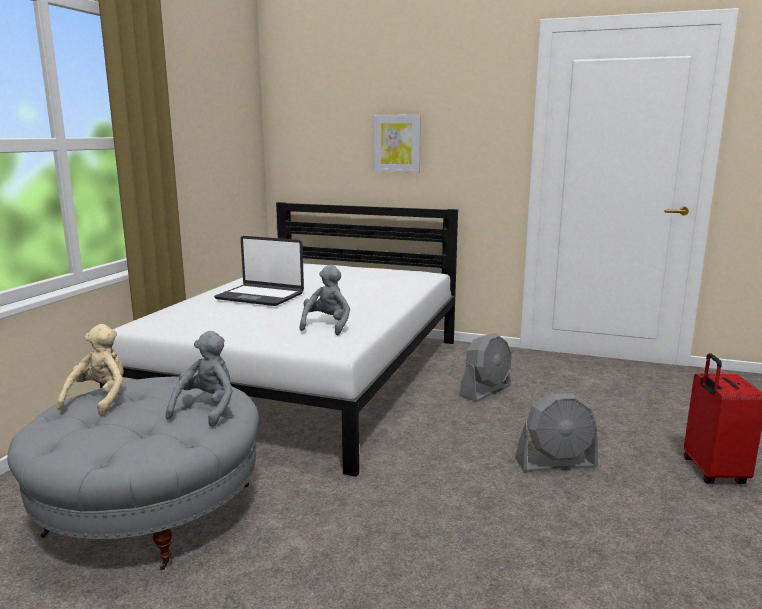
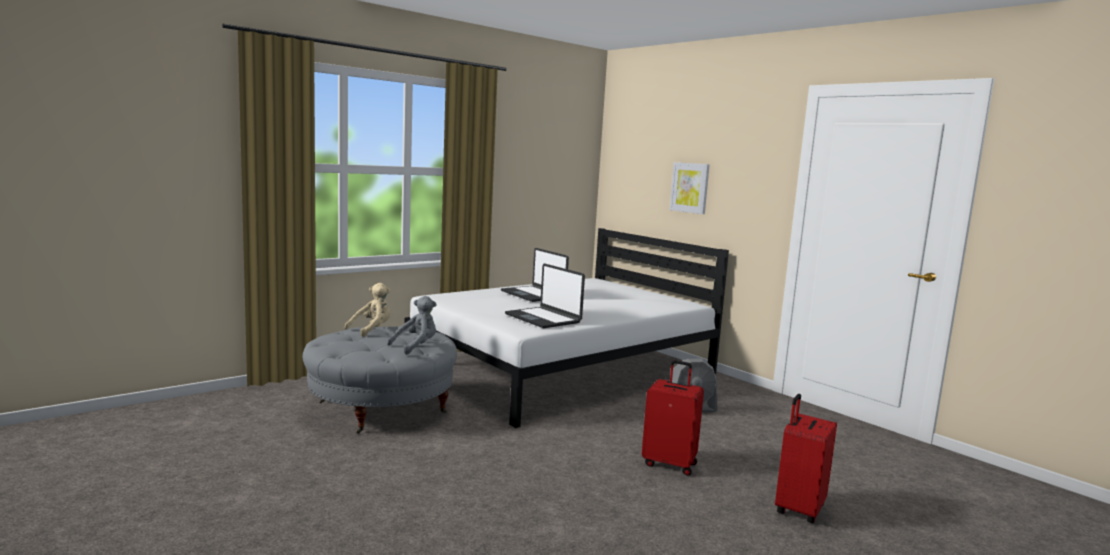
camera: 30 degrees right, 5 degrees down
(327, 326) = (543, 318): grey plush toy -> laptop
(556, 463) = (670, 464): grey fan -> red suitcase

